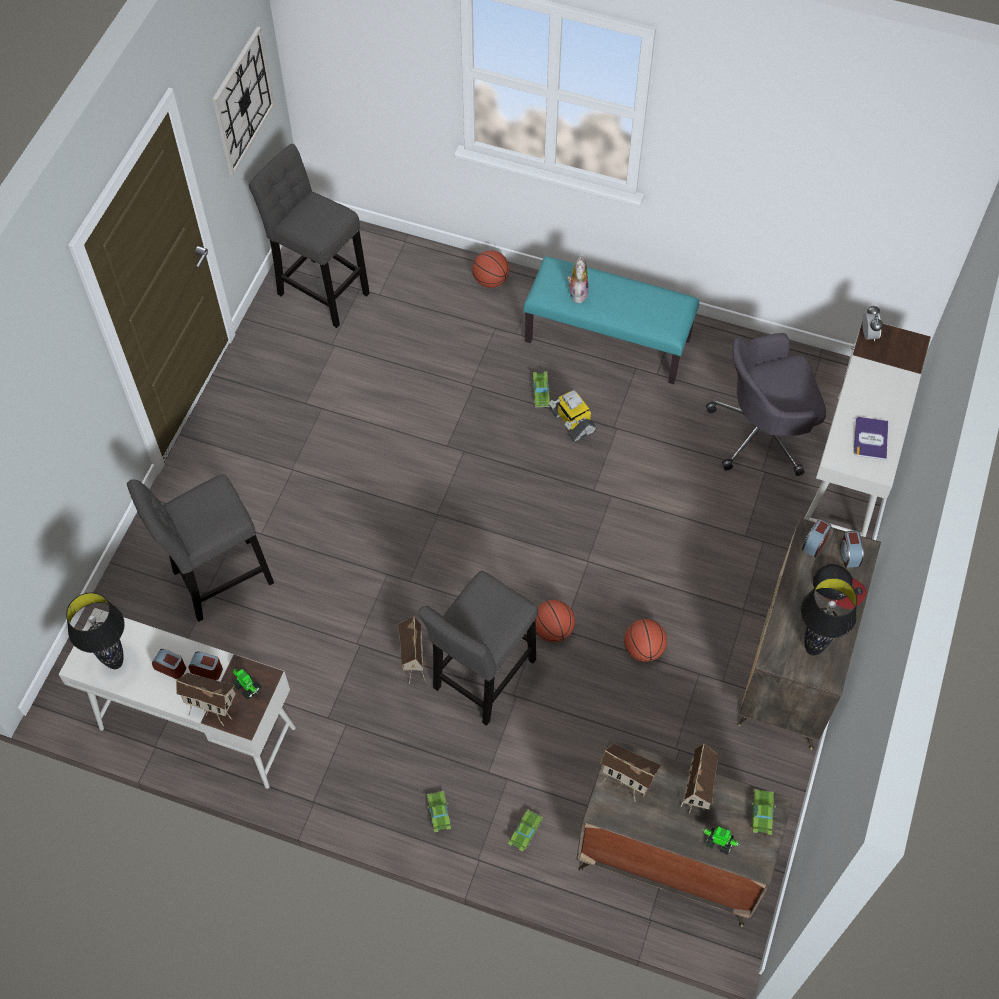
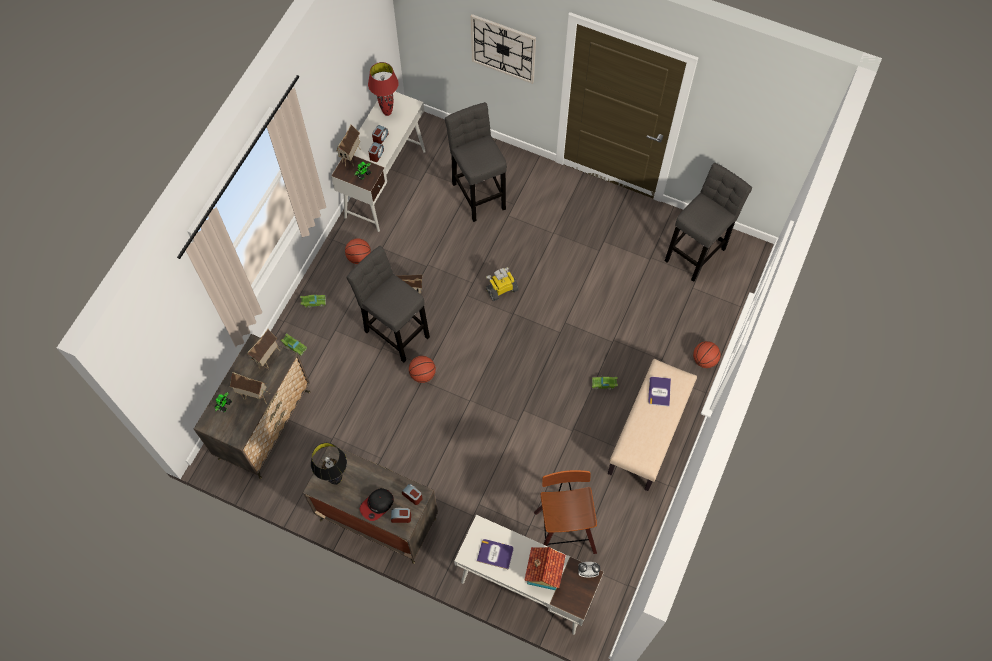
camera: 95 degrees right, 5 degrees up
(116, 663) = (387, 113): black table lamp -> red table lamp
(242, 101) = (755, 137): wall clock -> wall clock (503, 48)
(572, 423) = (578, 402): toy robot -> toy robot (501, 289)
(577, 292) = (659, 391): plush toy -> book
(608, 340) = (648, 434): turquoise bench -> beige bench
(643, 649) = (402, 427): basketball -> basketball (359, 257)
(761, 815) = (234, 430): green toy car -> none
(763, 432) = (562, 530): grey office chair -> stool
(882, 383) = (543, 572): none -> toy house

